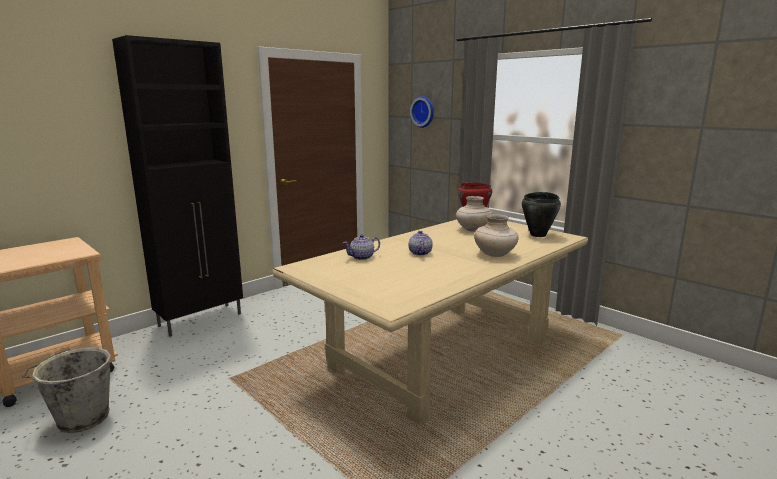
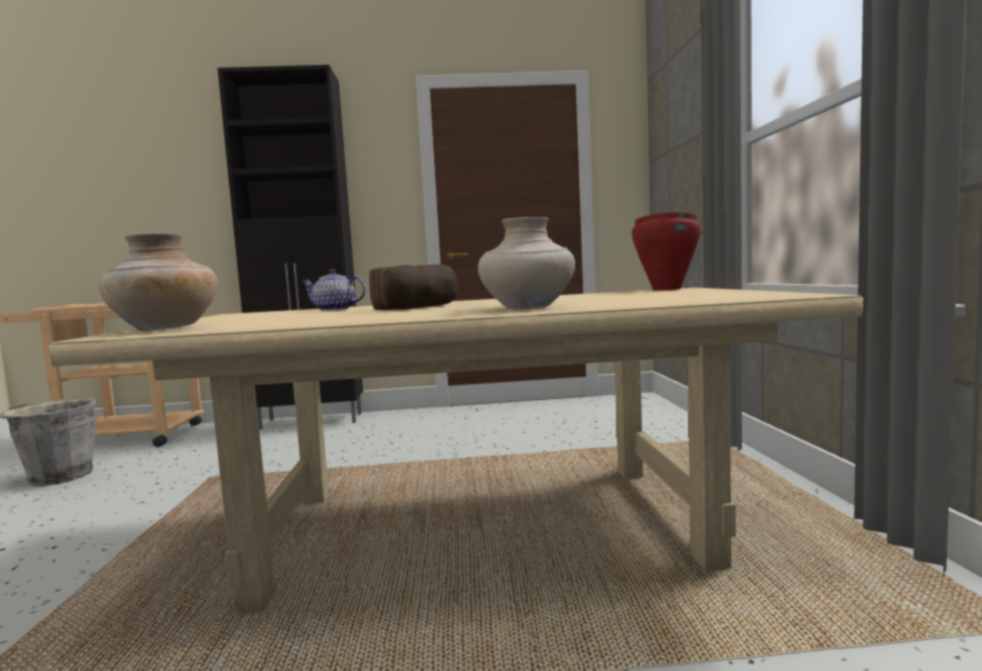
camera: 40 degrees right, 10 degrees down
(420, 253) = (419, 307): teapot -> bread
(423, 111) = (677, 135): wall clock -> none
(473, 230) = (615, 295): beige vase -> beige vase (165, 329)
(538, 235) = (730, 295): black cooking pot -> none

